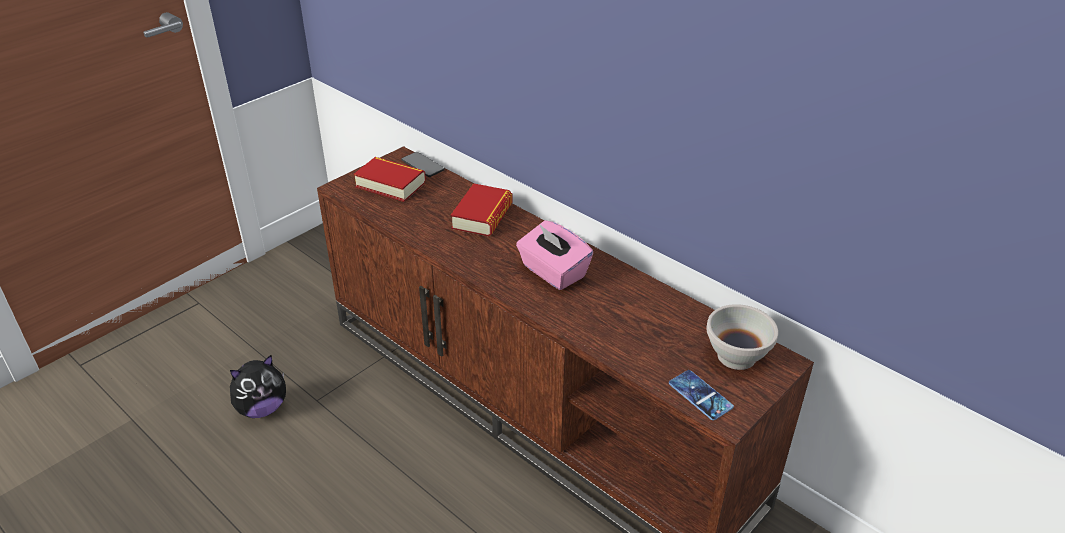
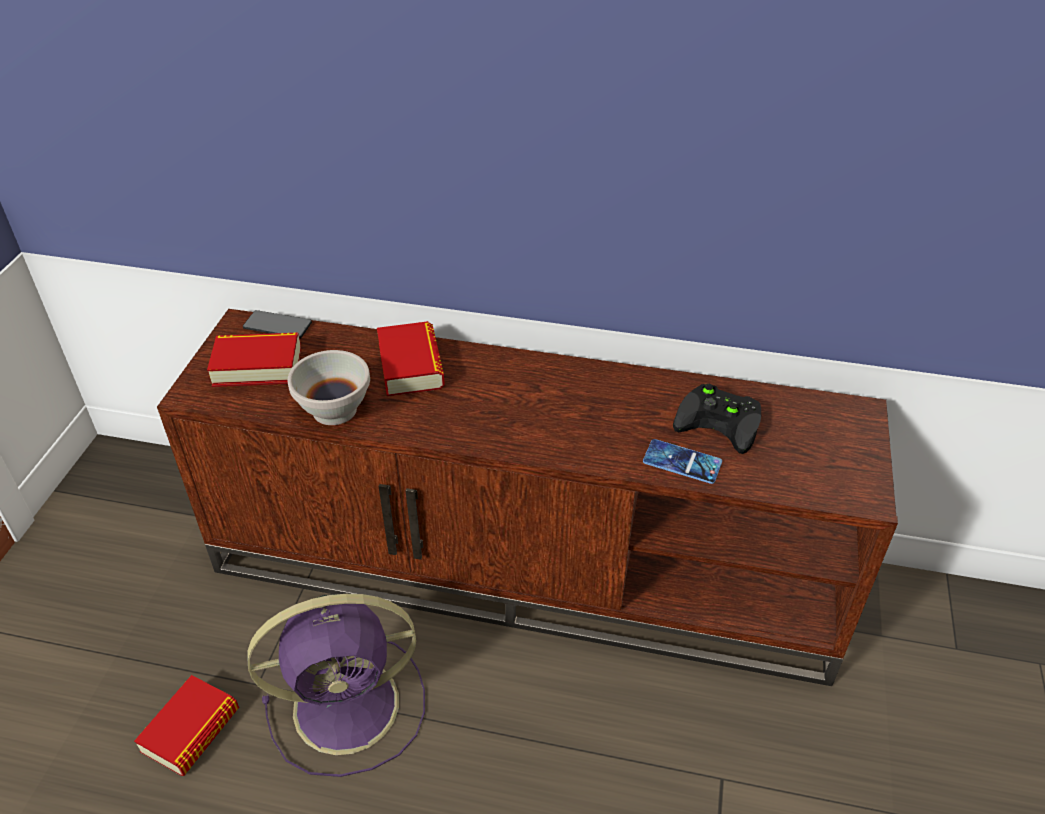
camera: 30 degrees left, 5 degrees up
(262, 408) = (190, 730): plush toy -> book
(361, 438) = (351, 704): none -> purple fan
(553, 272) = (552, 405): pink tissue box -> none
(665, 327) = (722, 421): none -> black game controller
(700, 395) = (821, 484): phone -> phone (682, 462)
(735, 357) = (815, 425): white bowl -> white bowl (333, 411)

